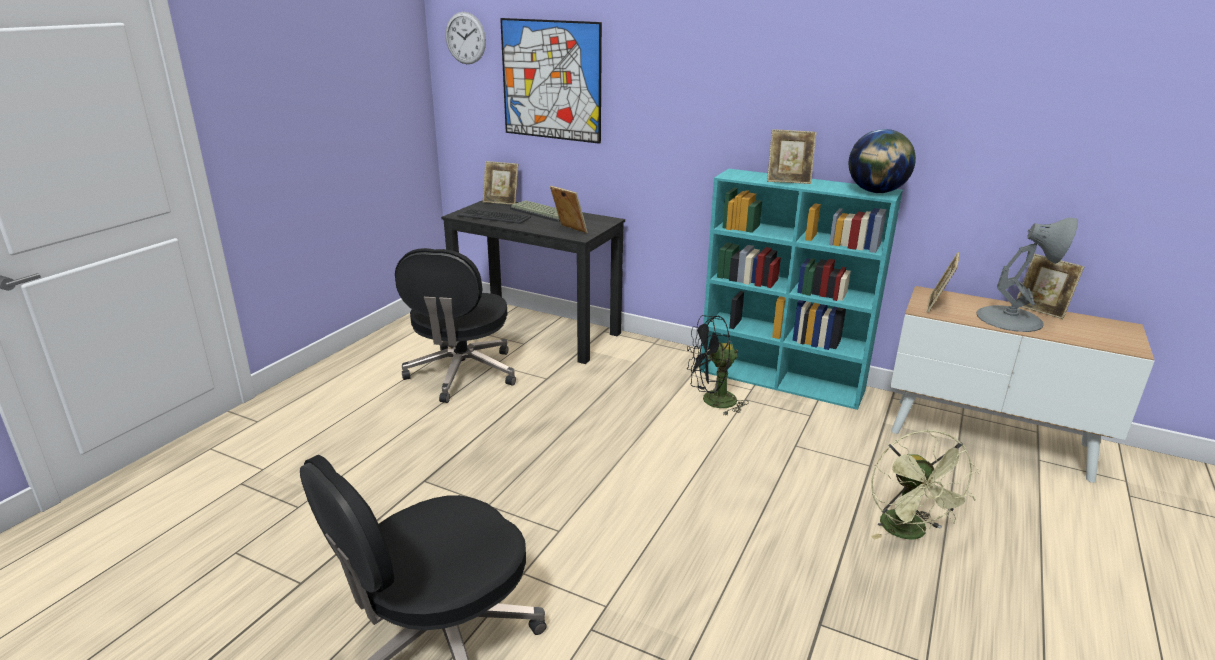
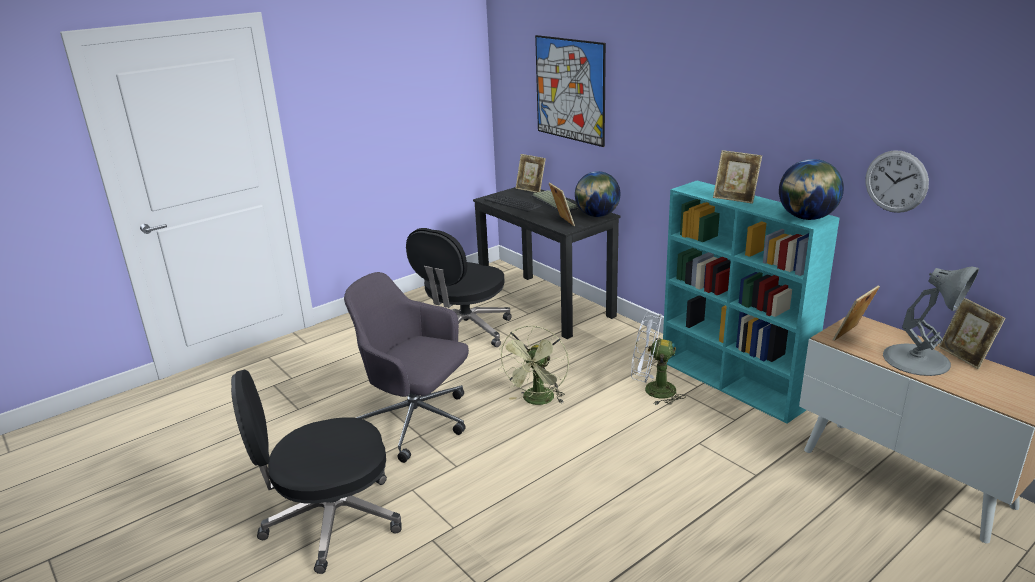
camera: 25 degrees right, 0 degrees up
(465, 38) = (512, 50): wall clock -> wall clock (896, 181)
(473, 489) = (416, 422): none -> grey office chair
(601, 221) = (597, 215): none -> globe
(712, 402) = (652, 390): black fan -> white fan
(909, 533) = (744, 539): green fan -> green fan (537, 401)

